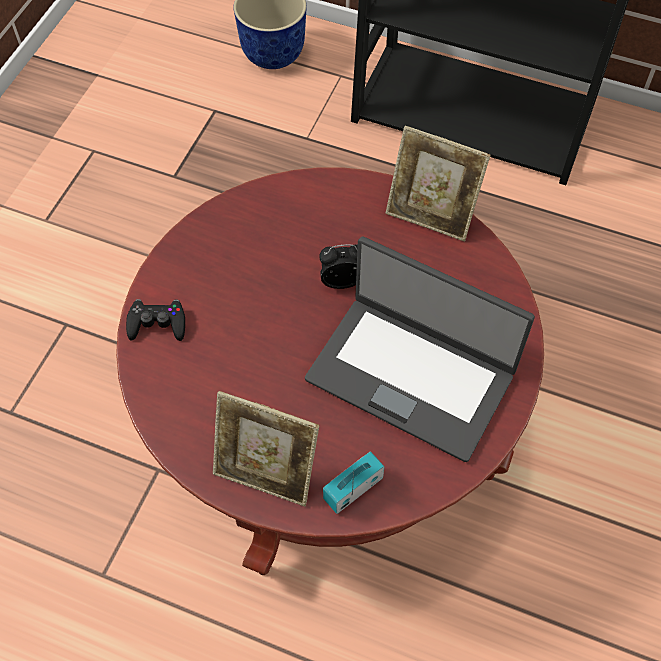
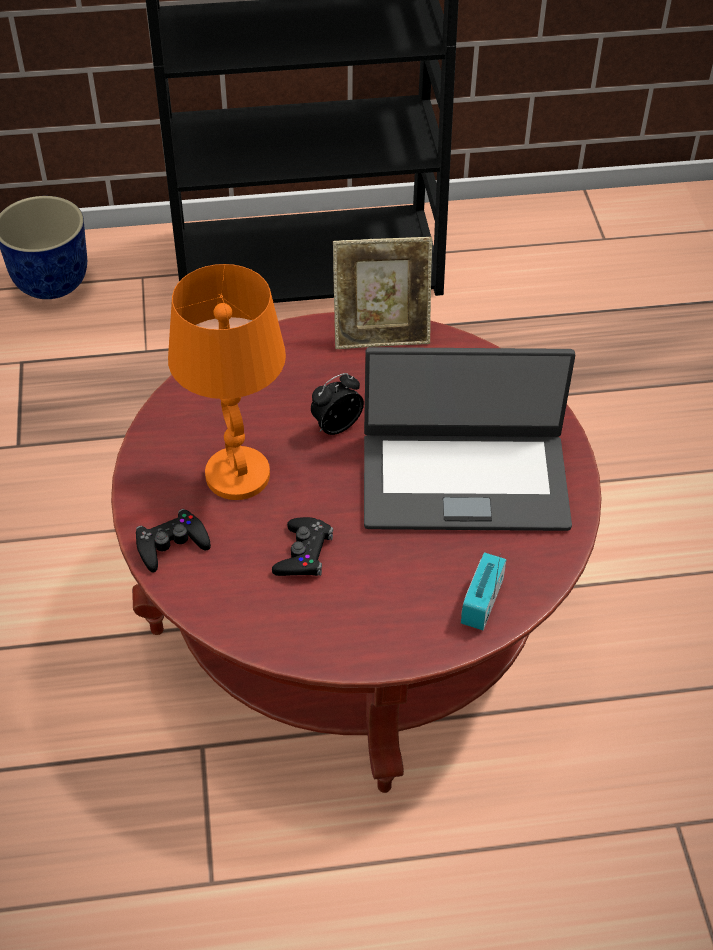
camera: 30 degrees left, 10 degrees down
(241, 288) = (237, 475): none -> orange table lamp
(246, 378) = (303, 553): none -> black game controller
(266, 473) = (388, 628): picture frame -> none

